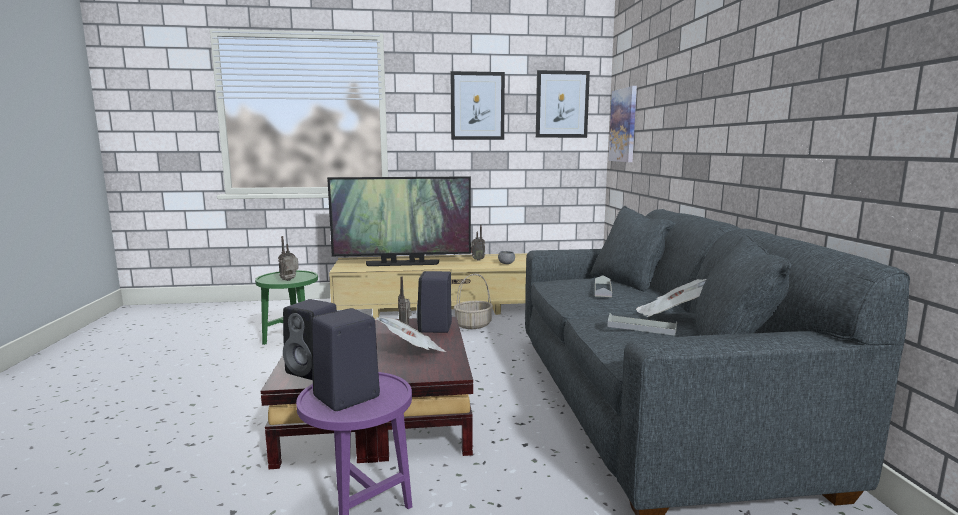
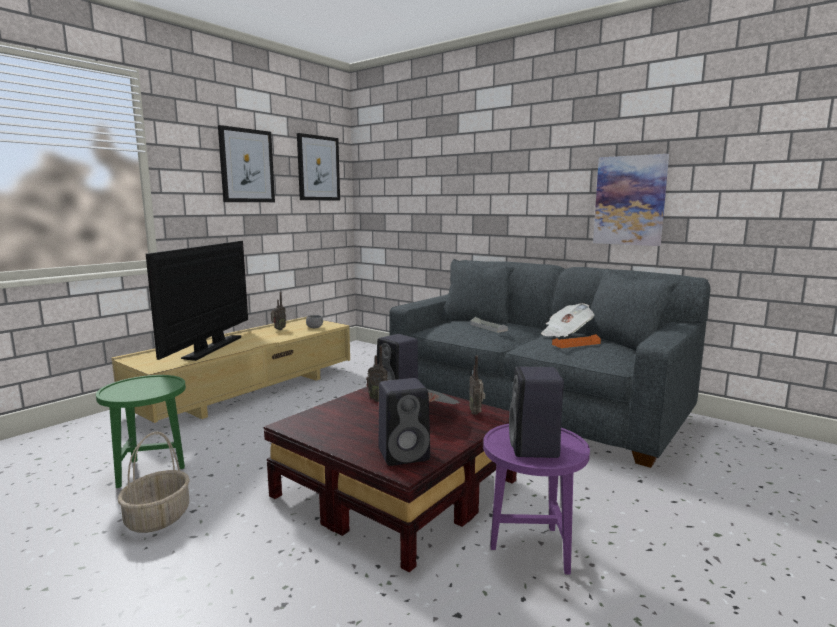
camera: 45 degrees left, 0 degrees up
(290, 280) = (157, 389): radio -> radio (476, 413)
(402, 264) = (212, 348): television -> television turned 150 degrees clockwise
(473, 325) = (316, 394): basket -> basket (158, 518)
(623, 125) = (381, 190): picture -> picture (630, 200)
(641, 327) = (576, 344): grey tray -> orange tray

